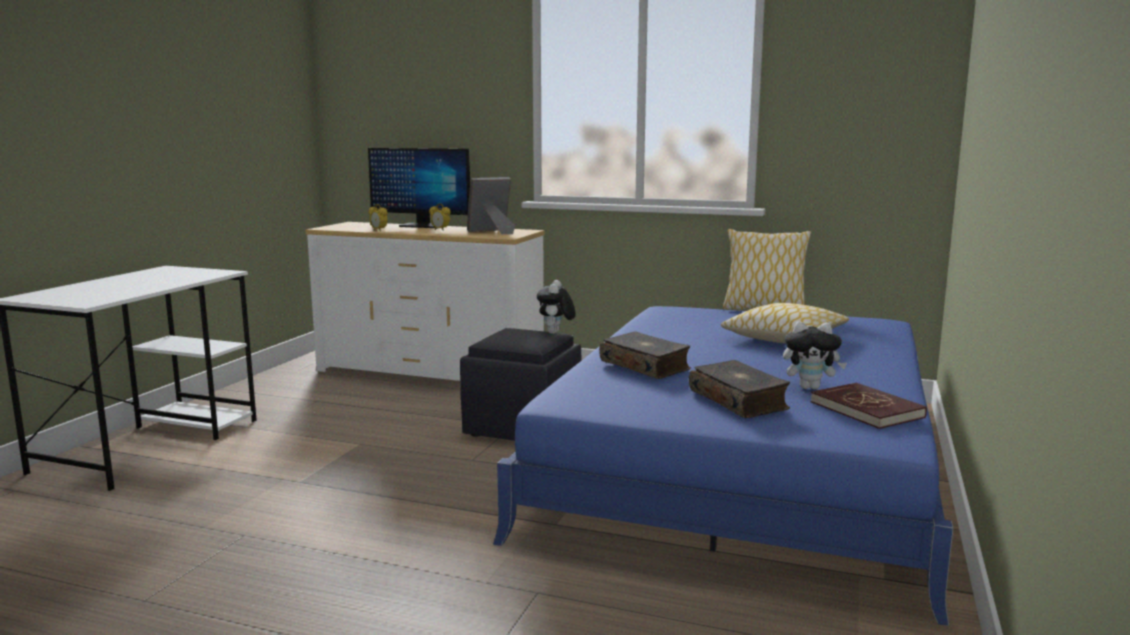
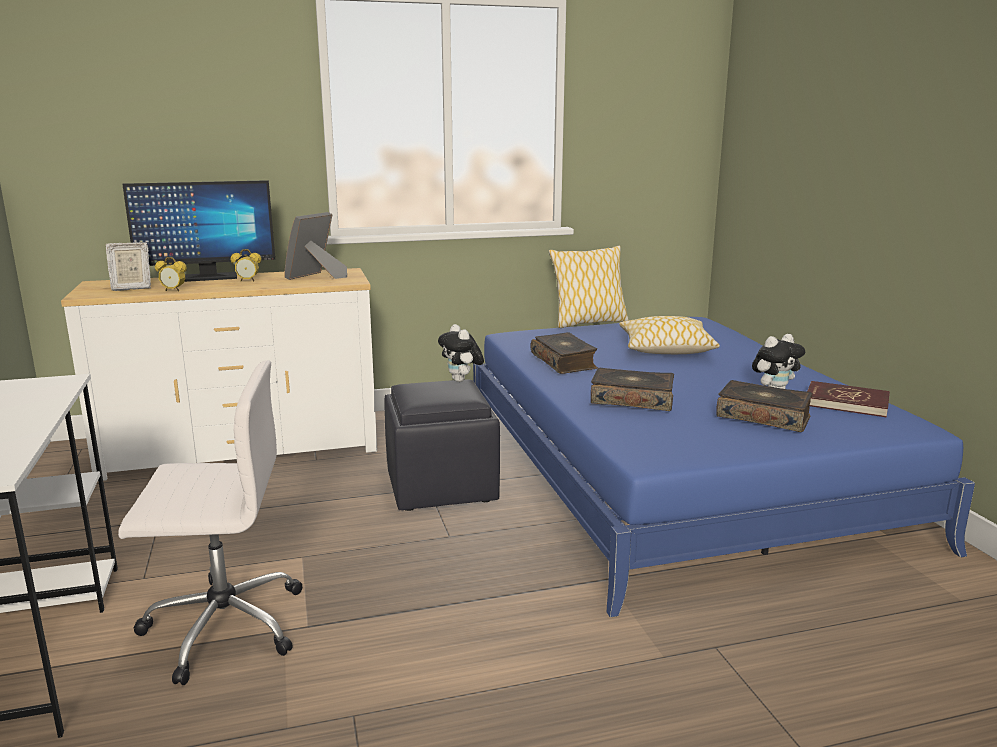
camera: 35 degrees left, 5 degrees up
(257, 466) = (222, 626): none -> white office chair
(360, 227) = (131, 288): none -> picture frame
(658, 332) = (564, 362): none -> book

